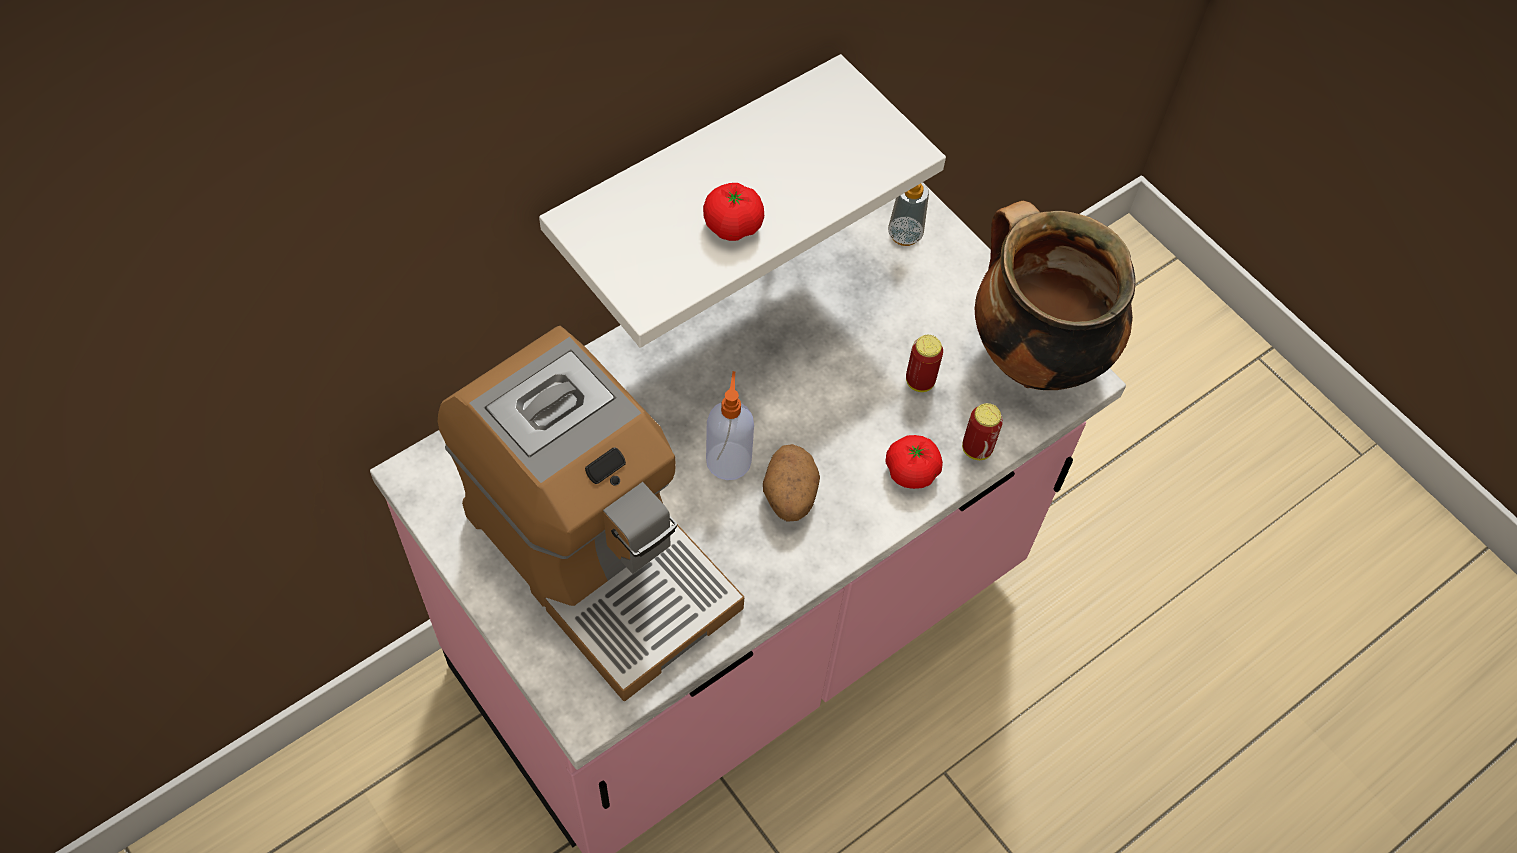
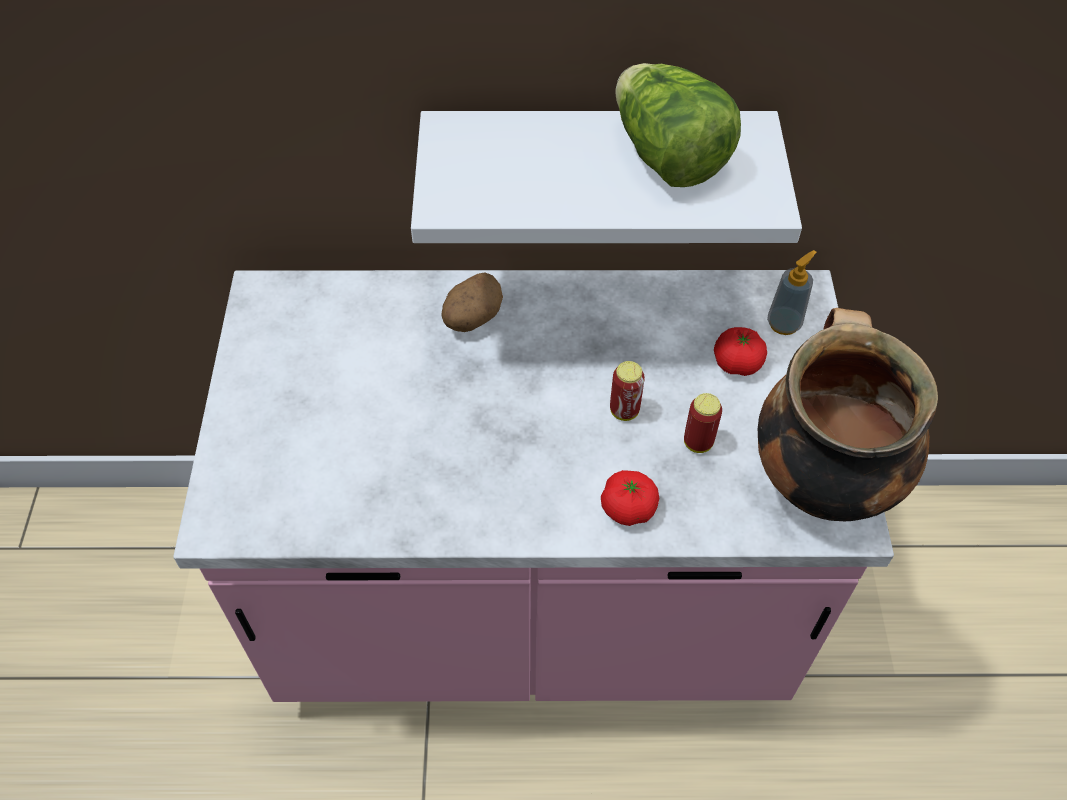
camera: 40 degrees right, 5 degrees down
(598, 556) = (327, 420): coffee machine -> none
(728, 459) = (487, 410): soap dispenser -> none
(733, 225) = (562, 188): tomato -> tomato (737, 363)
(789, 496) = (509, 466): potato -> potato (472, 318)
(792, 148) = (667, 157): none -> lettuce
(976, 449) = (702, 525): can -> can (624, 410)

